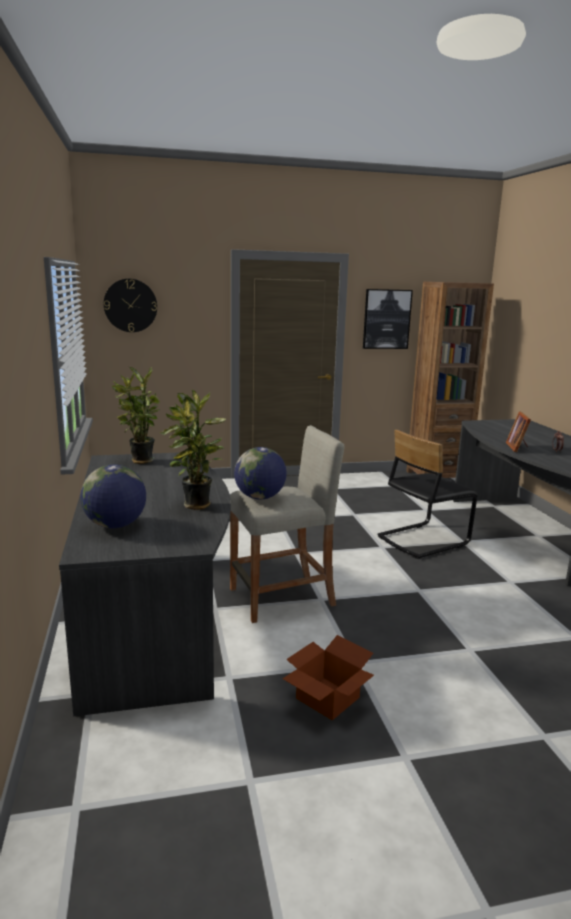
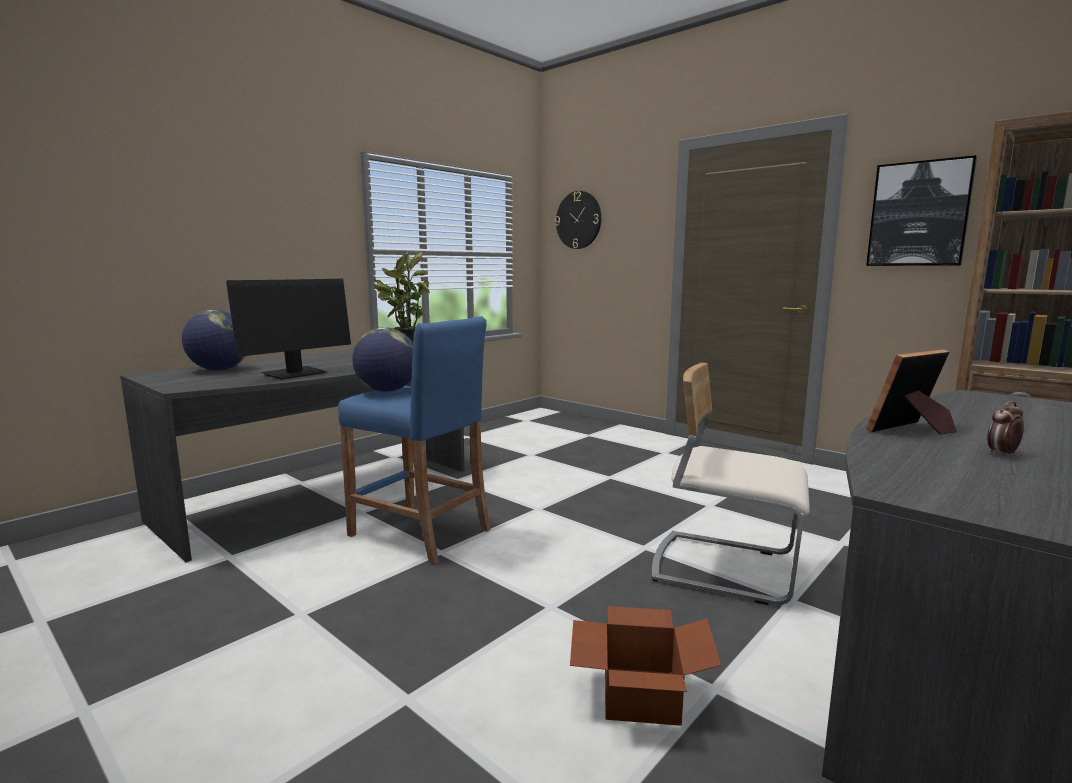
camera: 55 degrees right, 5 degrees down
(196, 506) = (295, 374): potted plant -> monitor
(282, 597) = (419, 532): beige stool -> blue stool
(325, 698) = (208, 618): cardboard box -> cardboard box (637, 694)
(422, 540) = (724, 567): black chair -> beige chair

